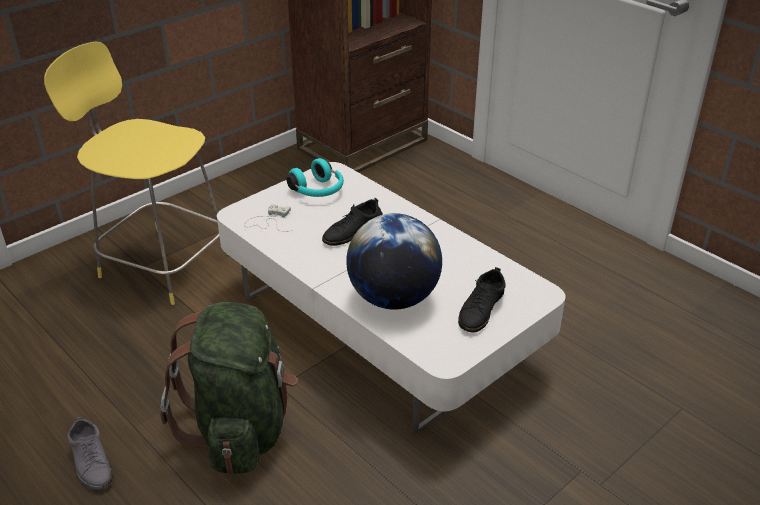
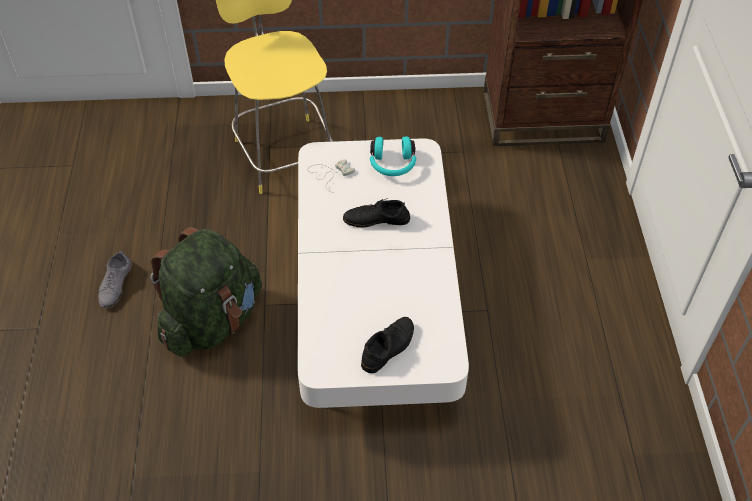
camera: 40 degrees right, 15 degrees up
(394, 298) = (340, 297): globe -> none
(481, 309) = (388, 347): black shoe -> black shoe turned 150 degrees clockwise

